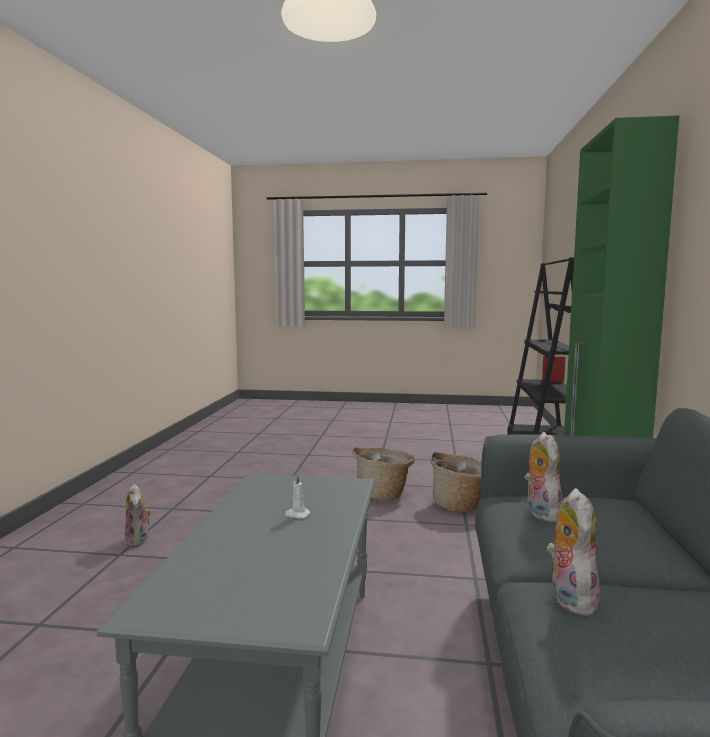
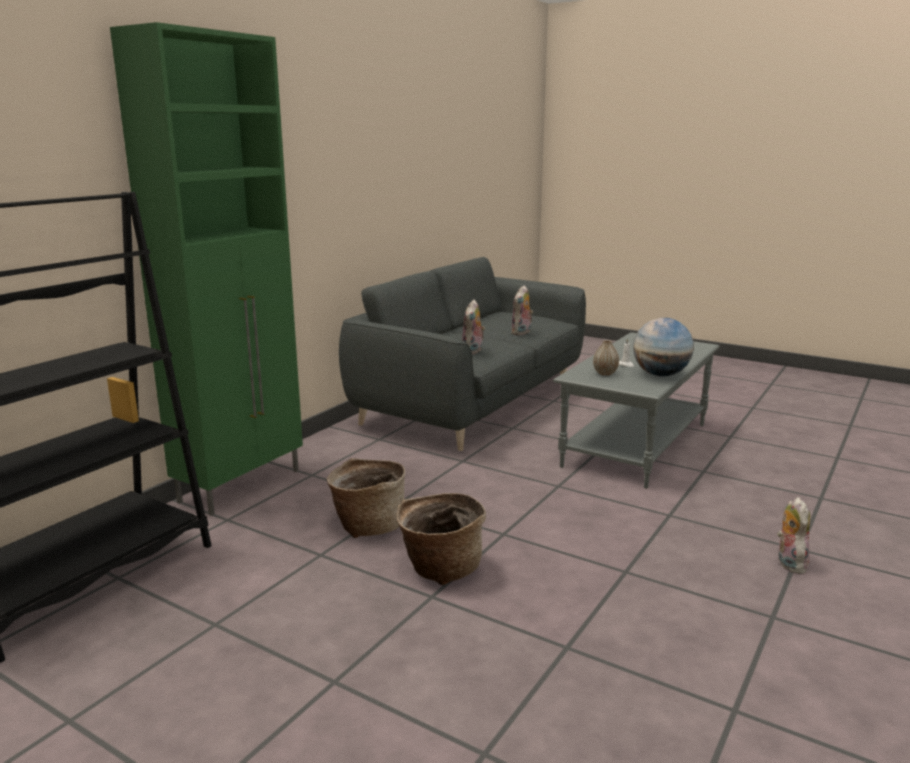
camera: 155 degrees left, 10 degrees up
(244, 503) = (661, 375): none -> globe
(318, 494) = (605, 373): none -> vase

